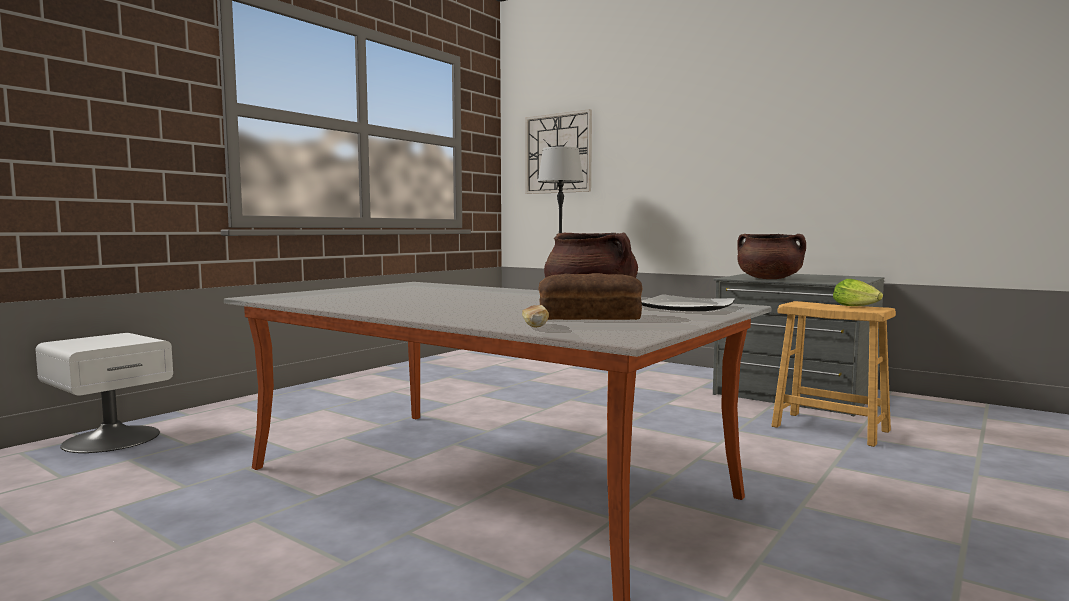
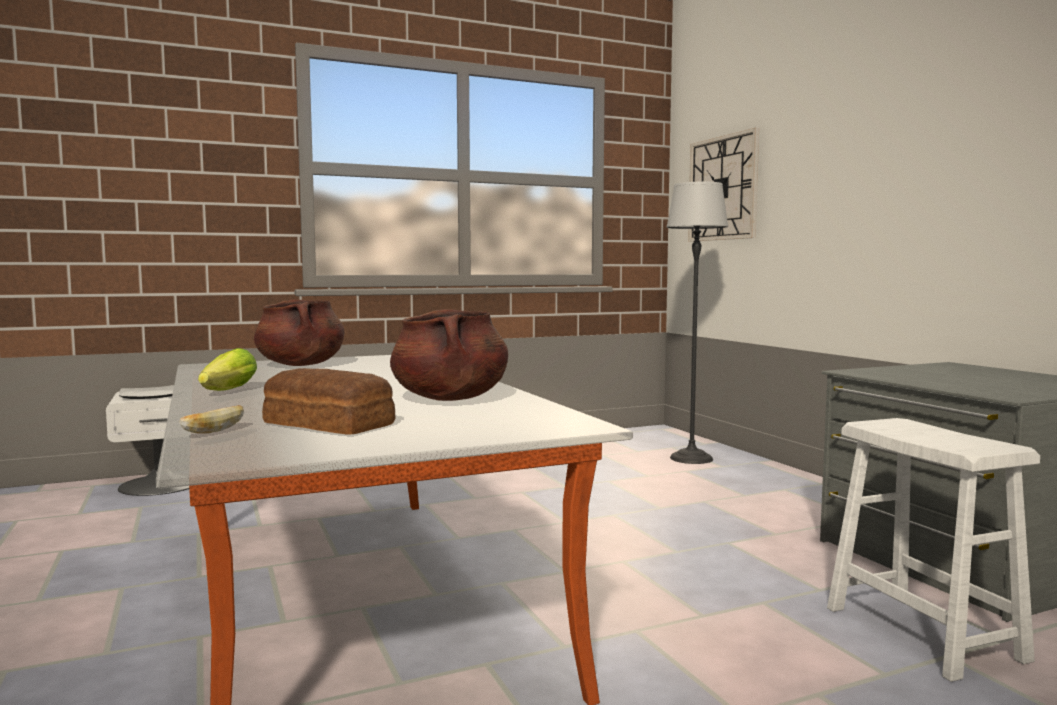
camera: 30 degrees right, 0 degrees up
(685, 307) = (504, 420): plate -> plate (153, 395)
(769, 279) = (905, 377): brown cooking pot -> brown cooking pot (301, 365)
(830, 428) = (923, 633): brown stool -> white stool
(857, 306) = (970, 439): lettuce -> lettuce (226, 391)

